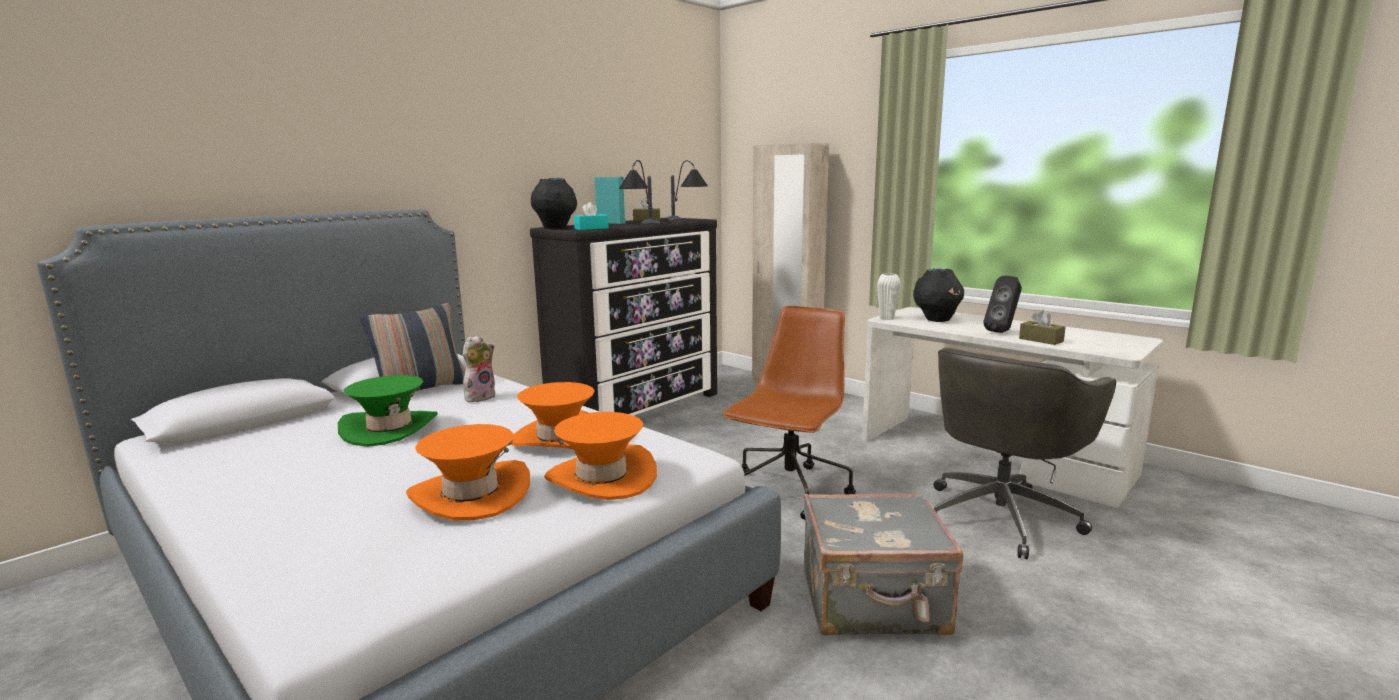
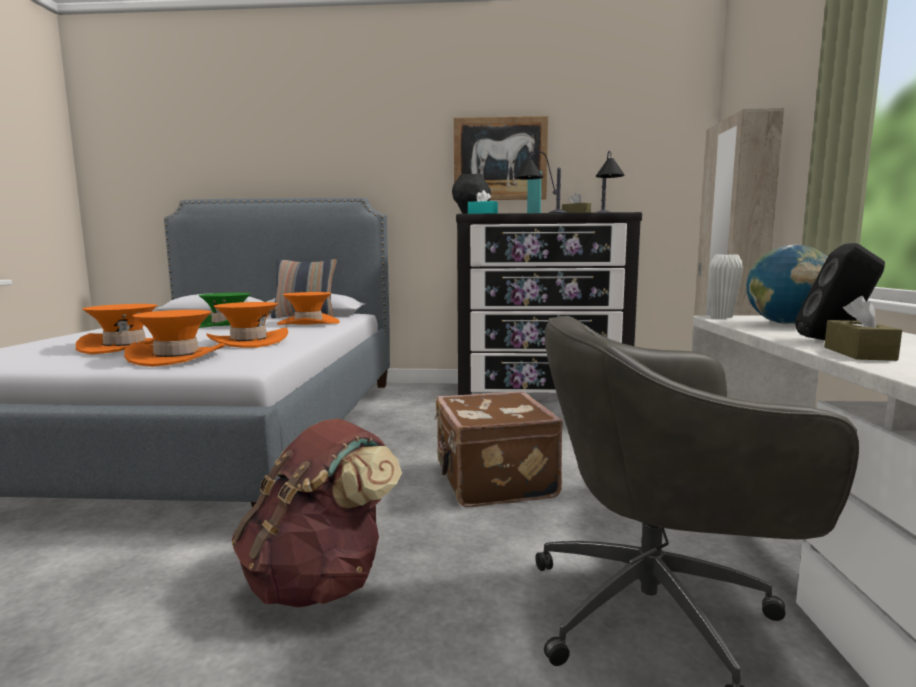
camera: 50 degrees right, 5 degrees down
(480, 397) = (308, 323): plush toy -> orange hat
(561, 157) = (500, 159): none -> picture
(789, 492) = (492, 481): brown office chair -> brown suitcase
(874, 604) = (320, 582): grey suitcase -> brown backpack
(937, 320) = (787, 324): black vase -> globe

